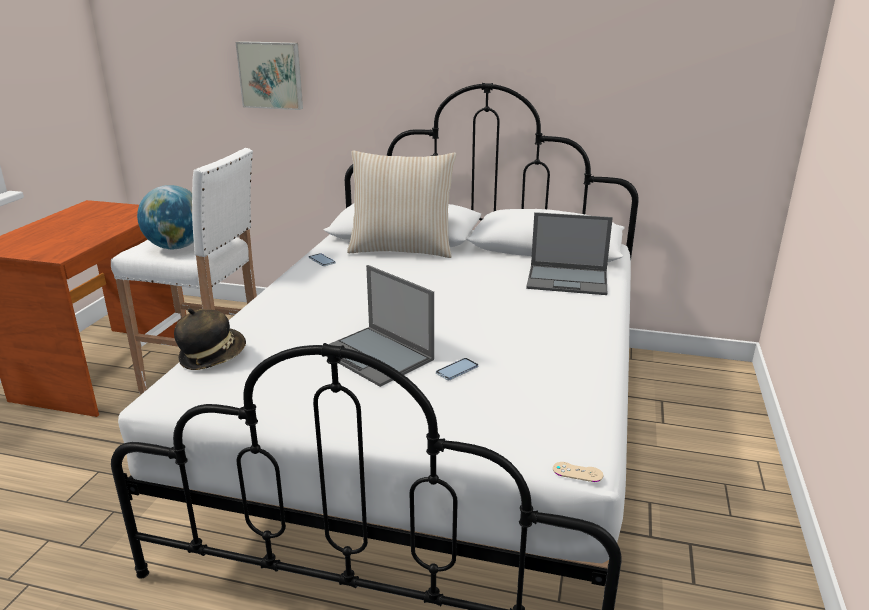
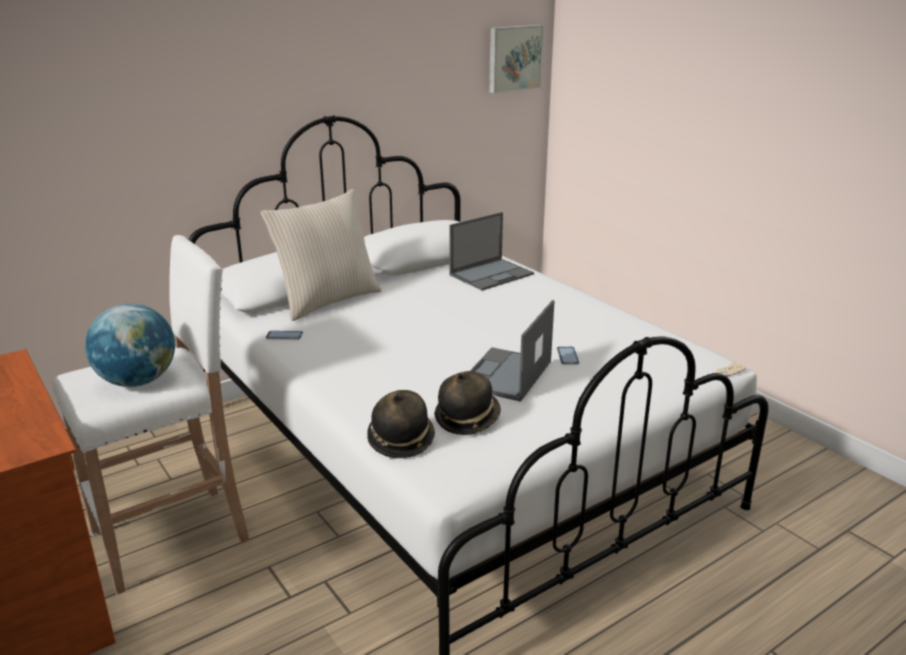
camera: 50 degrees left, 0 degrees up
(271, 75) = (65, 147): picture -> picture (513, 58)
(276, 368) = (467, 418): none -> hat
(376, 356) = (505, 375): laptop -> laptop turned 120 degrees clockwise

